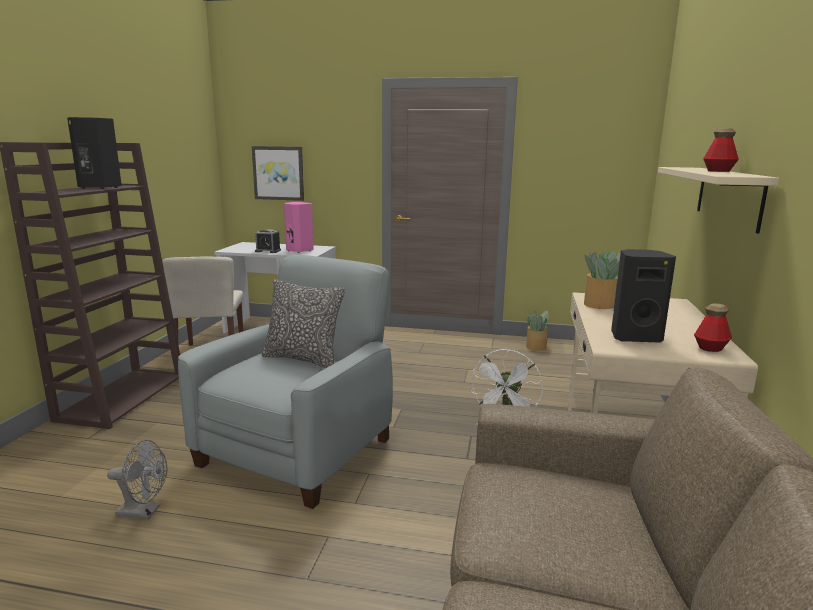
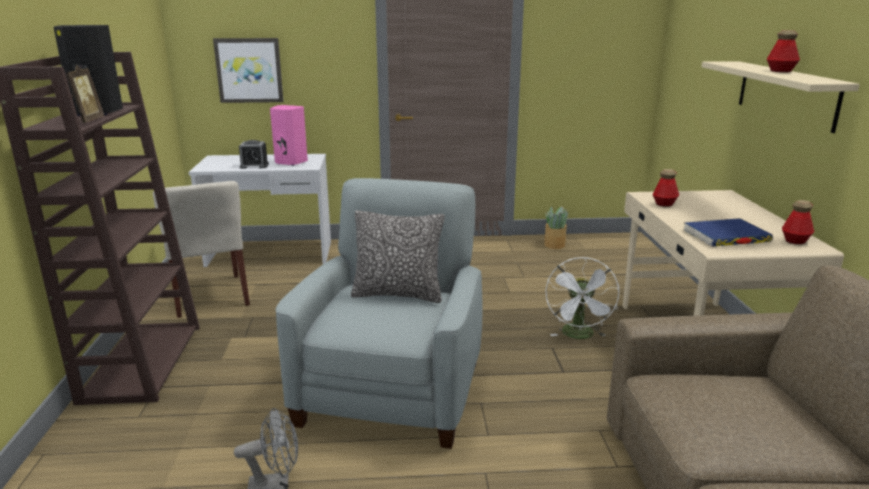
camera: 15 degrees left, 5 degrees up
(77, 191) = (86, 121): none -> picture frame
(599, 305) = (664, 204): potted plant -> bottle
(634, 337) = (726, 236): black speaker -> blue book

